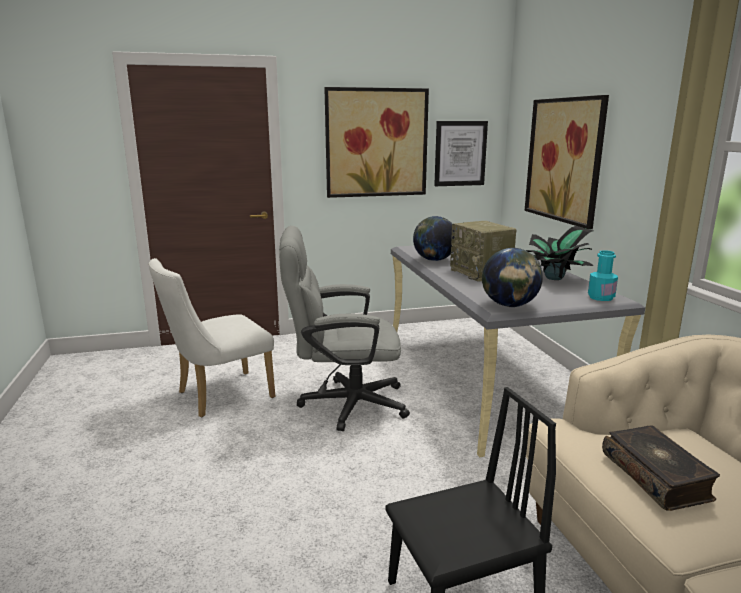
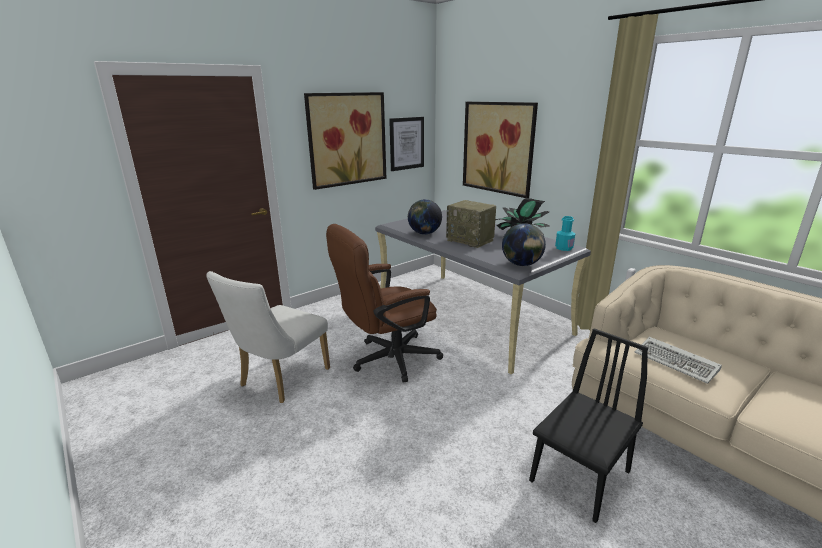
camera: 25 degrees left, 5 degrees up
(343, 404) = (388, 360): grey office chair -> brown office chair
(656, 476) = (677, 362): book -> keyboard

